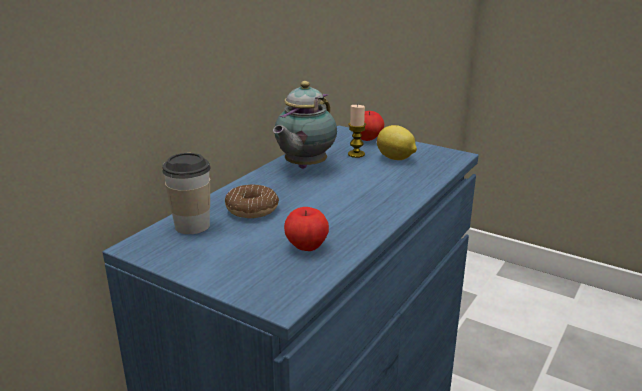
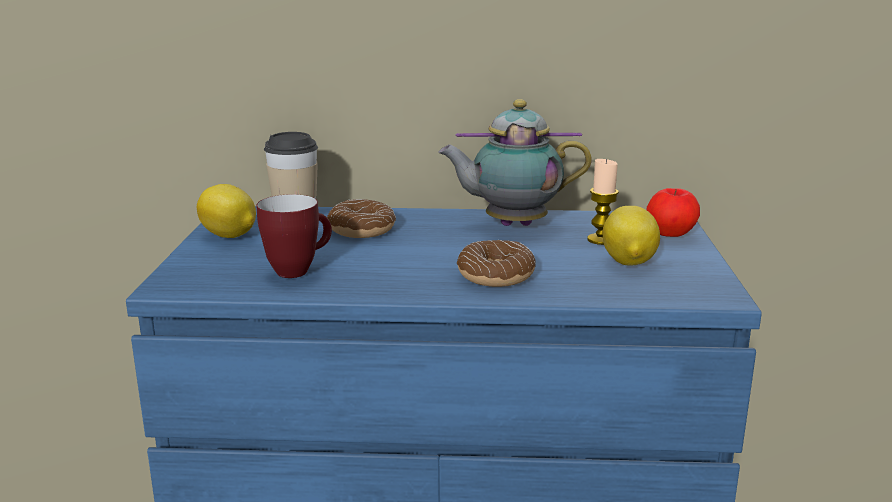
camera: 60 degrees right, 5 degrees down
(197, 259) = (230, 236): none -> lemon
(306, 246) = (299, 270): apple -> mug
(381, 192) = (495, 275): none -> donut

